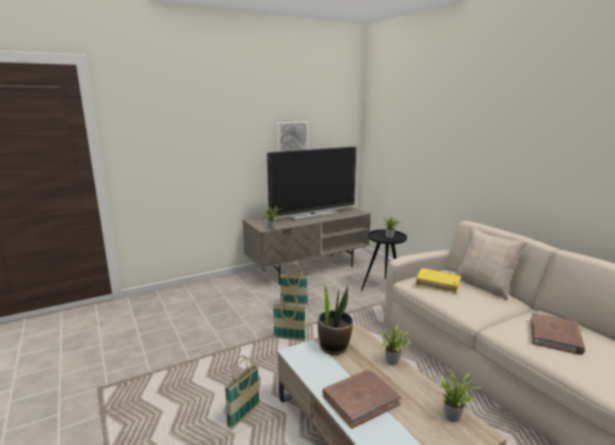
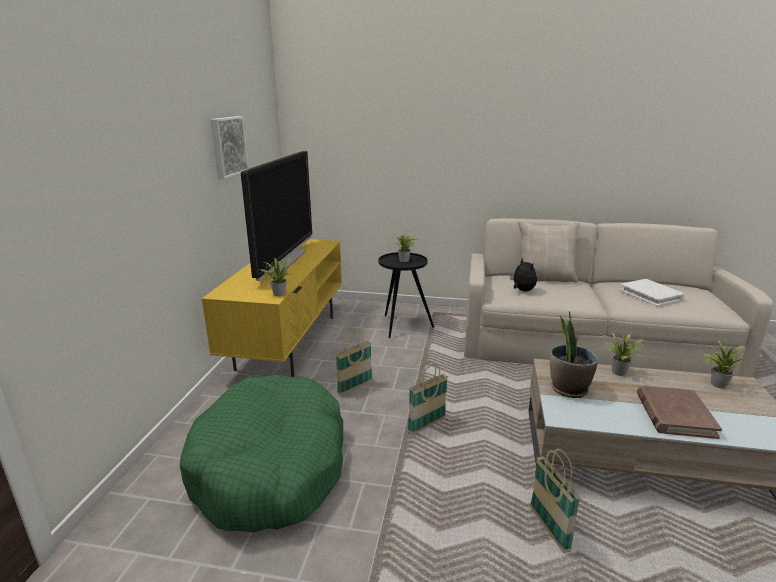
camera: 50 degrees left, 5 degrees up
(205, 312) = (271, 466): none -> green dog bed
(308, 268) = (288, 341): grey tv stand -> yellow tv stand
(437, 284) = (522, 290): yellow book -> plush toy
(555, 336) = (650, 295): brown book -> white book

